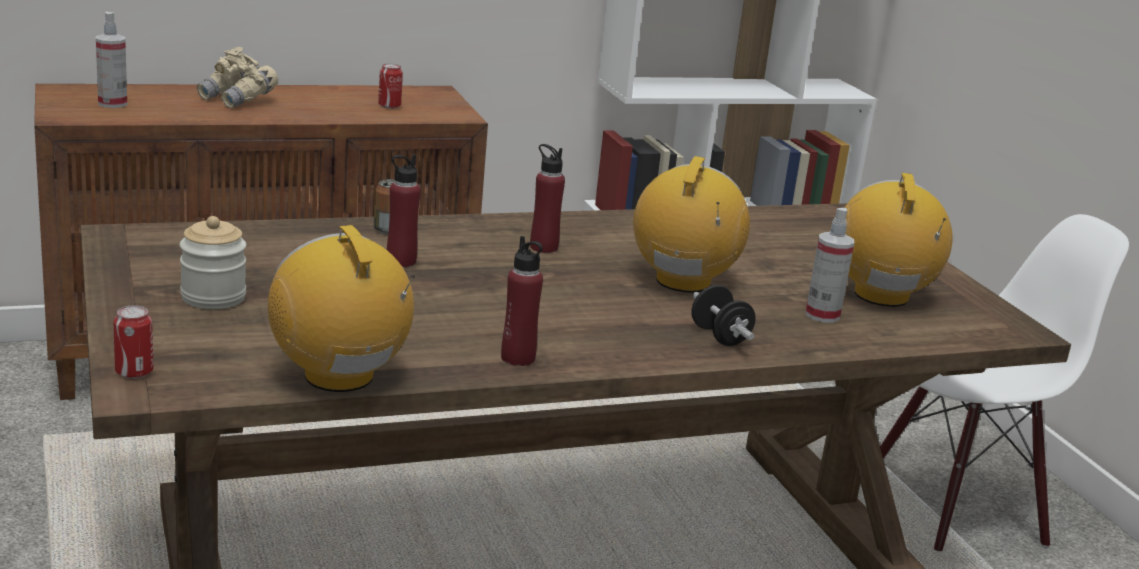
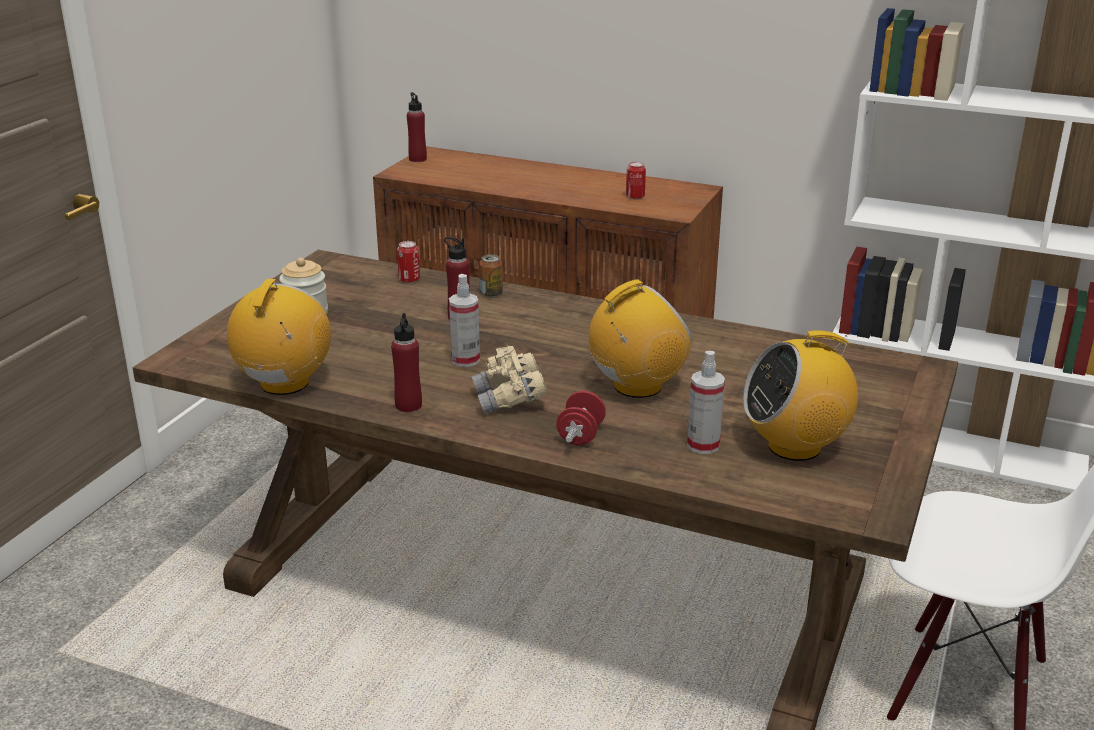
camera: 45 degrees right, 5 degrees up
(112, 103) = (444, 167): spray bottle -> spray bottle (465, 360)
(134, 372) = (190, 348): can -> can (409, 280)
(238, 100) = (532, 176): beige binoculars -> beige binoculars (510, 400)
(543, 247) = (579, 332): red bottle -> red bottle (417, 159)
(719, 337) = (580, 435): black dumbbell -> red dumbbell
(881, 296) = (795, 446): radio -> radio turned 150 degrees counterclockwise

